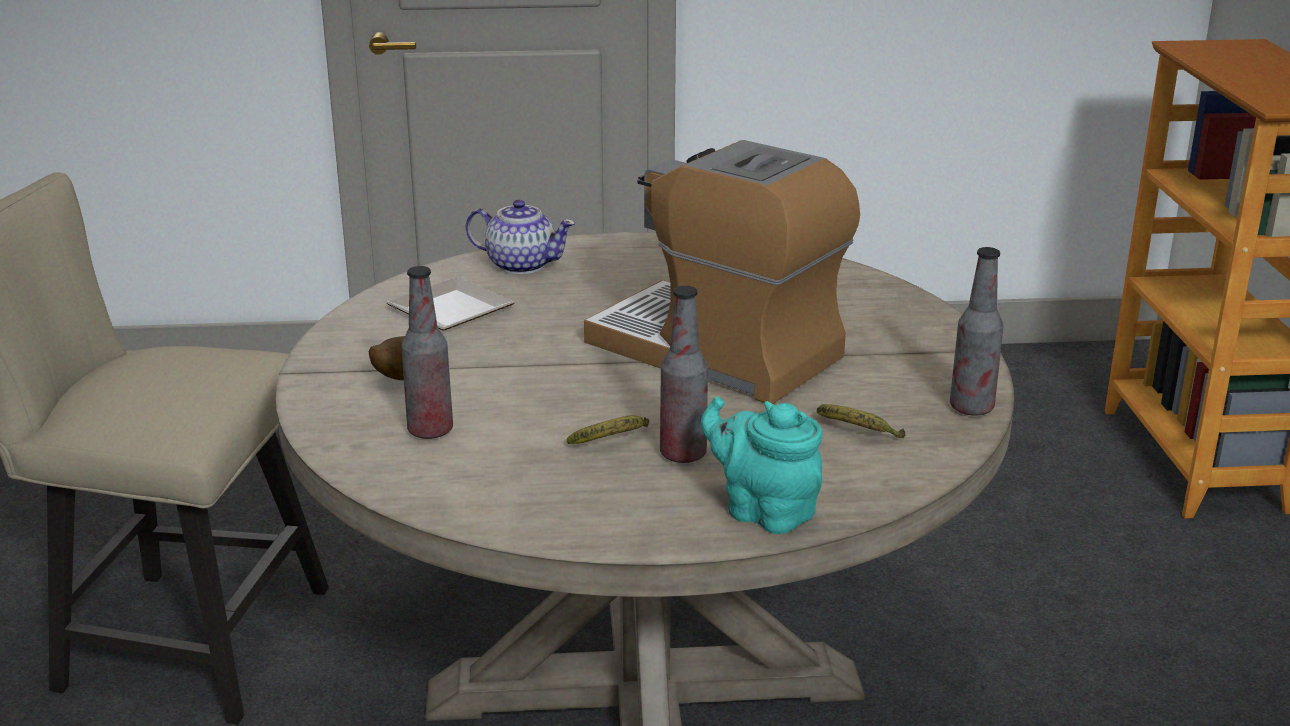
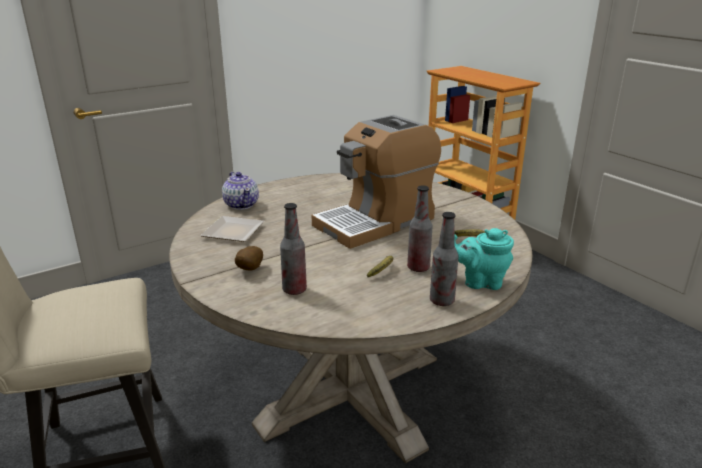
camera: 30 degrees left, 0 degrees up
(521, 265) = (241, 204): teapot -> teapot turned 75 degrees clockwise
(718, 352) = (376, 221): coffee machine -> coffee machine turned 45 degrees counterclockwise
(971, 408) = (497, 219): bottle -> bottle (442, 301)

